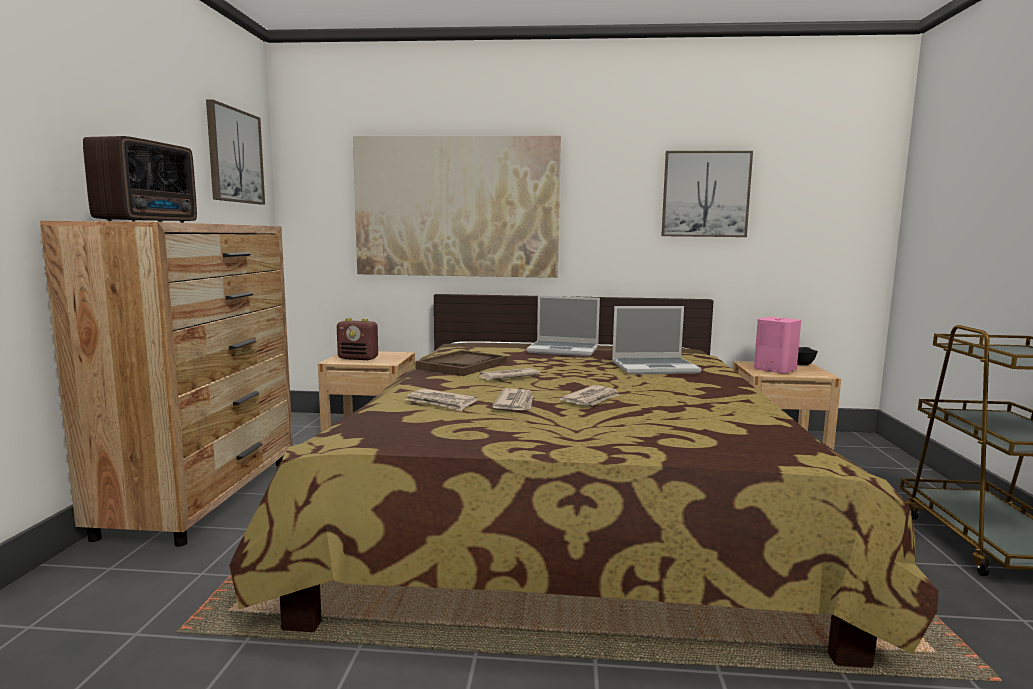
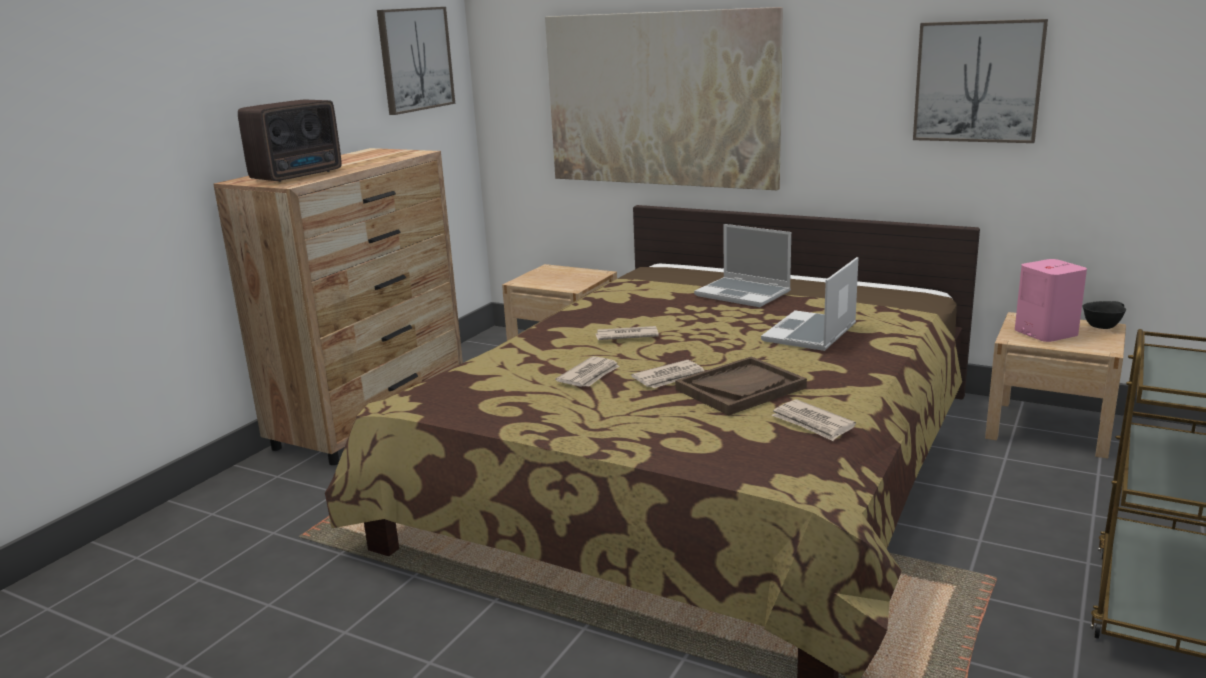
camera: 25 degrees right, 10 degrees up
(358, 358) = (548, 279): radio -> none
(441, 402) = (523, 367): newspaper -> newspaper (812, 423)
(462, 365) = (602, 313): brown tray -> brown tray (740, 388)
(655, 368) = (810, 334): laptop -> laptop turned 105 degrees clockwise

